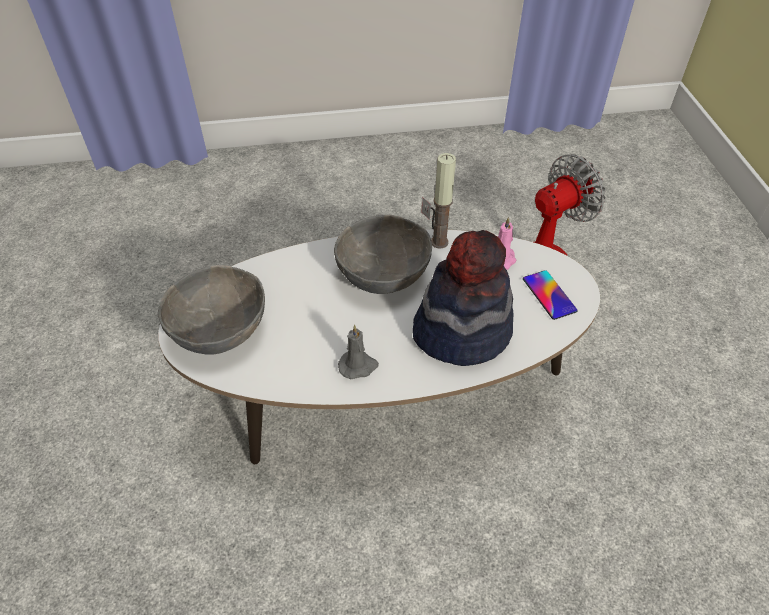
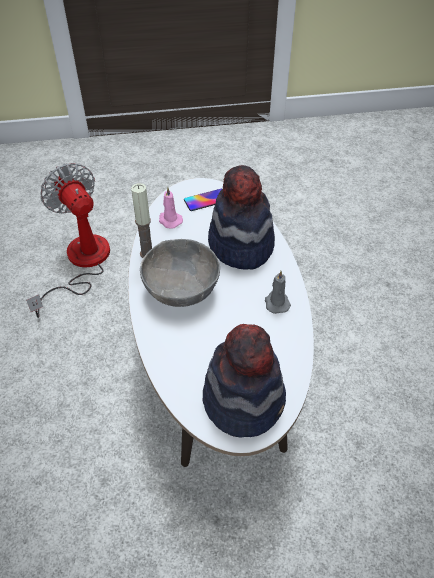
camera: 90 degrees left, 0 degrees up
(220, 329) = (244, 399): grey bowl -> hat

